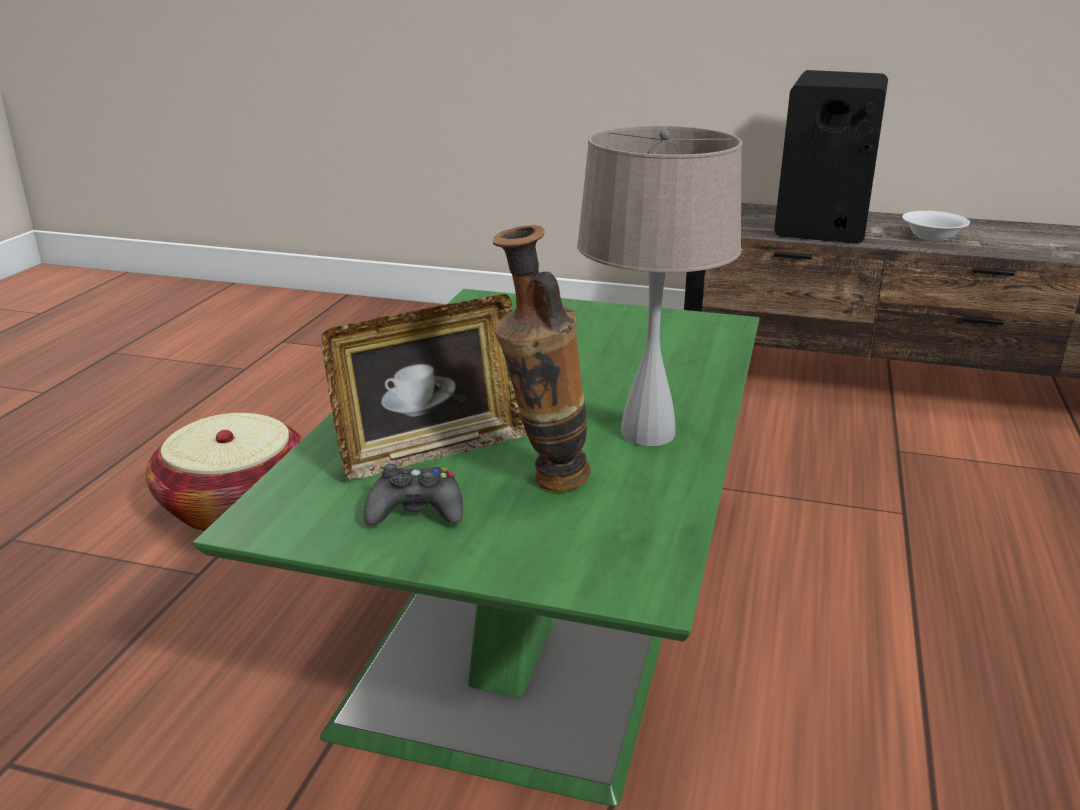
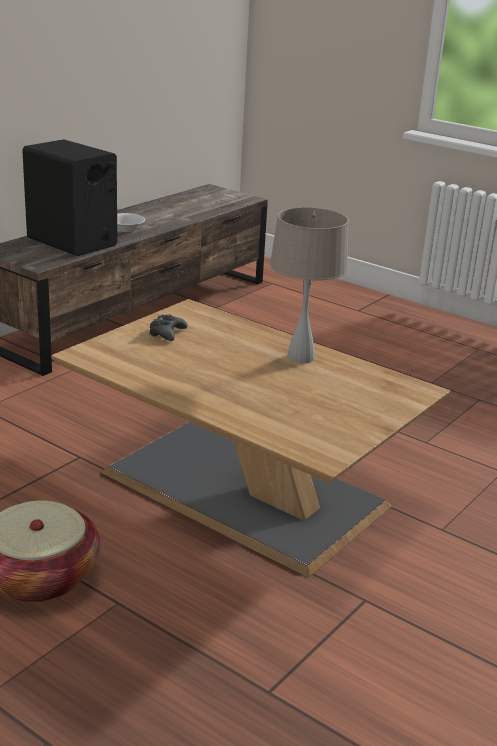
camera: 70 degrees left, 0 degrees up
(416, 510) = (338, 420): black game controller -> black game controller (167, 333)
(431, 451) = (281, 406): picture frame -> none
(539, 599) = (239, 487): green coffee table -> brown coffee table
(543, 482) = (331, 389): vase -> none

